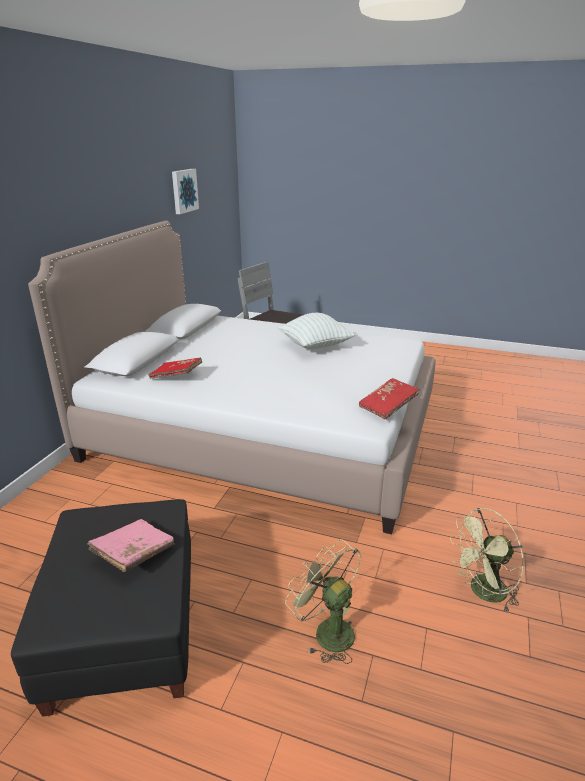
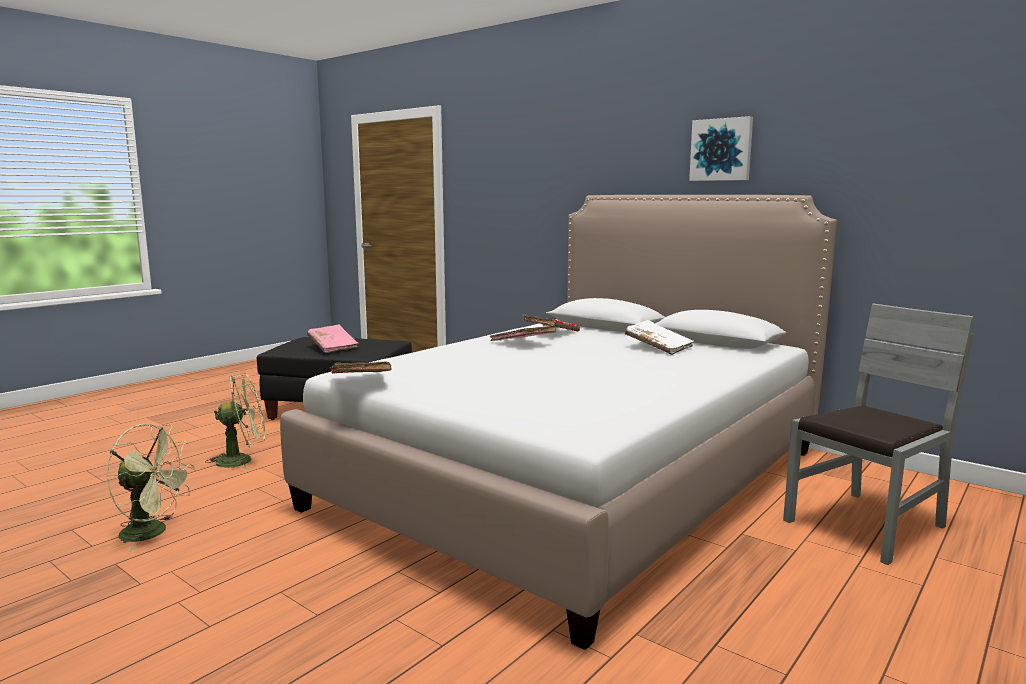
camera: 110 degrees right, 15 degrees down
(183, 191) = (919, 158): picture -> picture (721, 150)
(216, 340) = (658, 347): none -> white book
(228, 379) = (522, 344): none -> pink book
(315, 346) = (602, 381): pillow -> none
(482, 593) = (153, 533): green fan -> green fan turned 105 degrees clockwise

